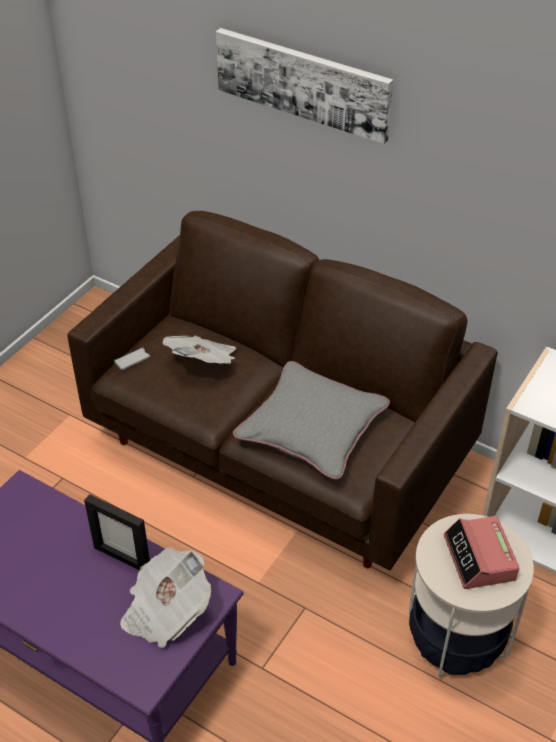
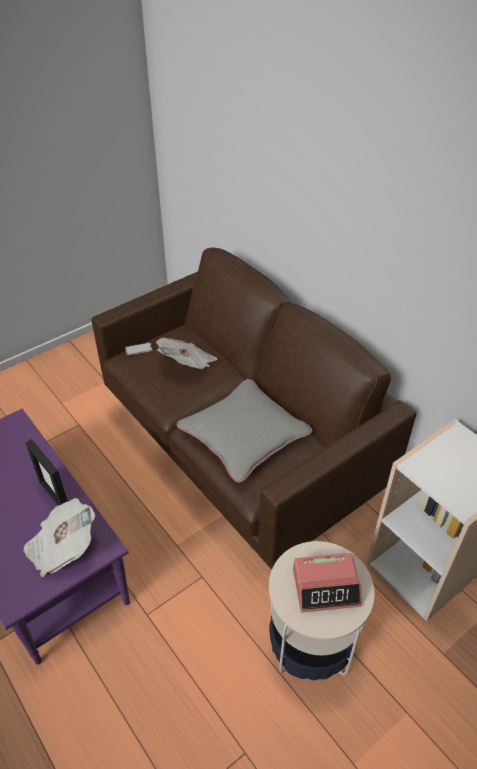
camera: 20 degrees right, 0 degrees up
(303, 83) = (297, 150): picture -> none
(479, 558) = (326, 587): alarm clock -> alarm clock turned 105 degrees counterclockwise

